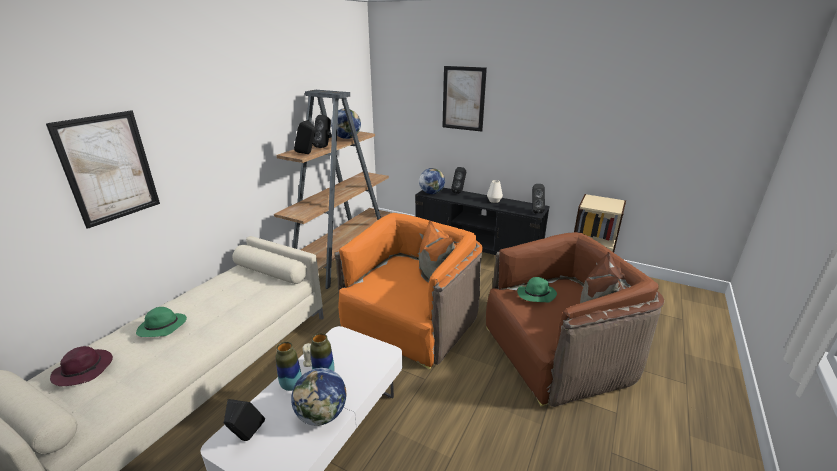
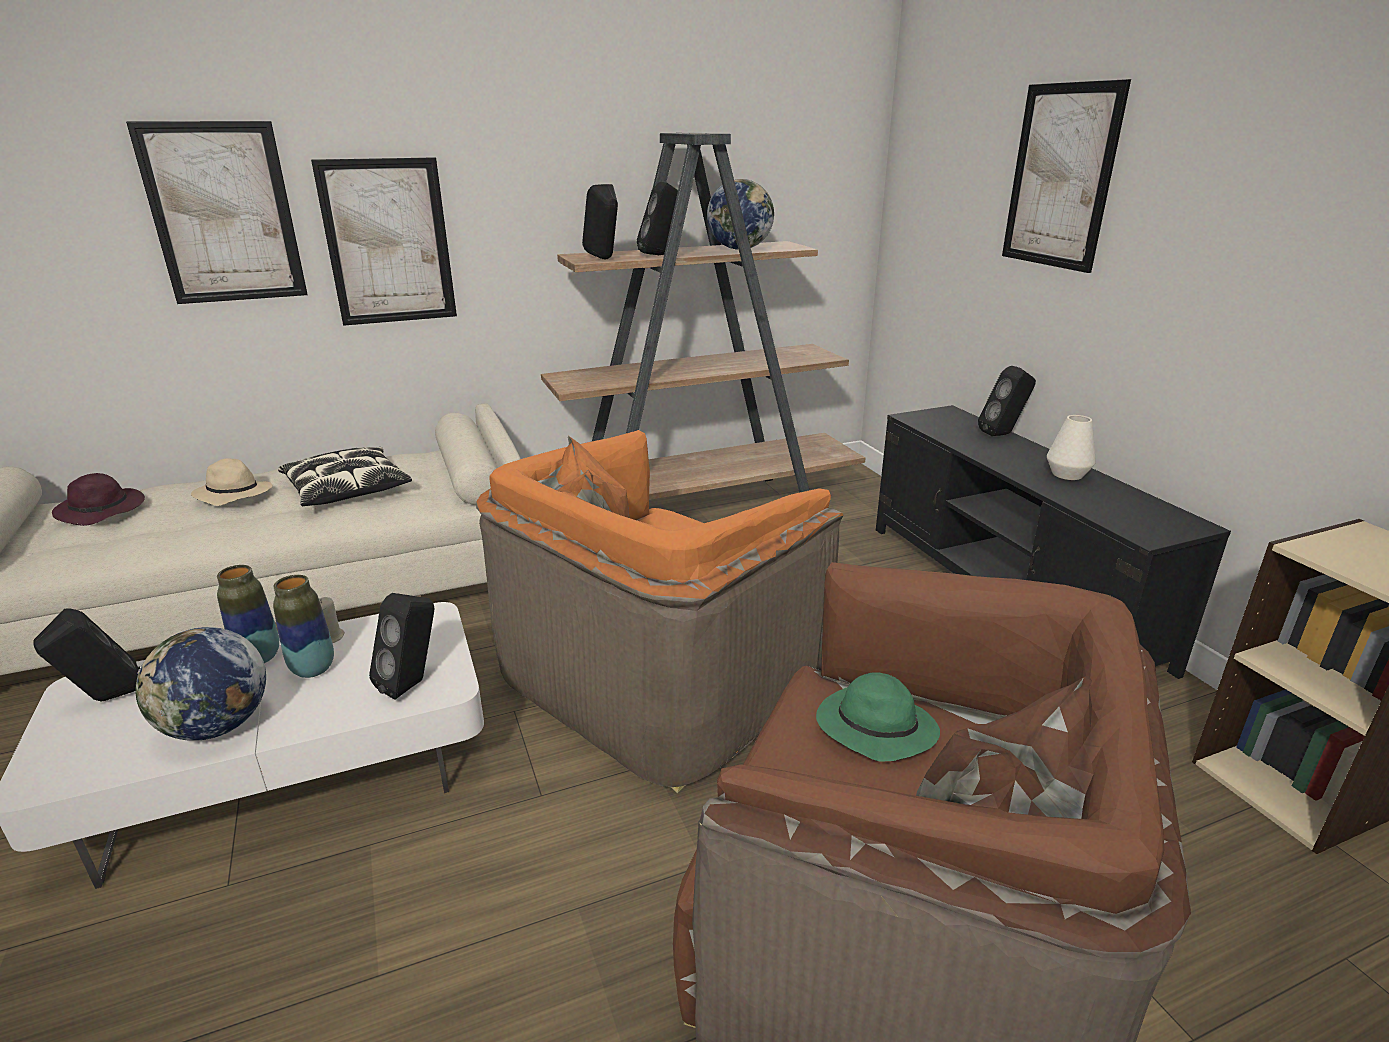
camera: 40 degrees right, 0 degrees up
(161, 327) = (232, 494): green hat -> beige hat
(196, 165) = (388, 242): none -> picture
(222, 300) = (347, 489): none -> pillow
(411, 321) = (661, 676): orange armchair -> orange armchair turned 150 degrees clockwise
(431, 193) = (929, 421): globe -> none
(535, 211) = (1156, 529): black speaker -> black speaker (413, 684)

